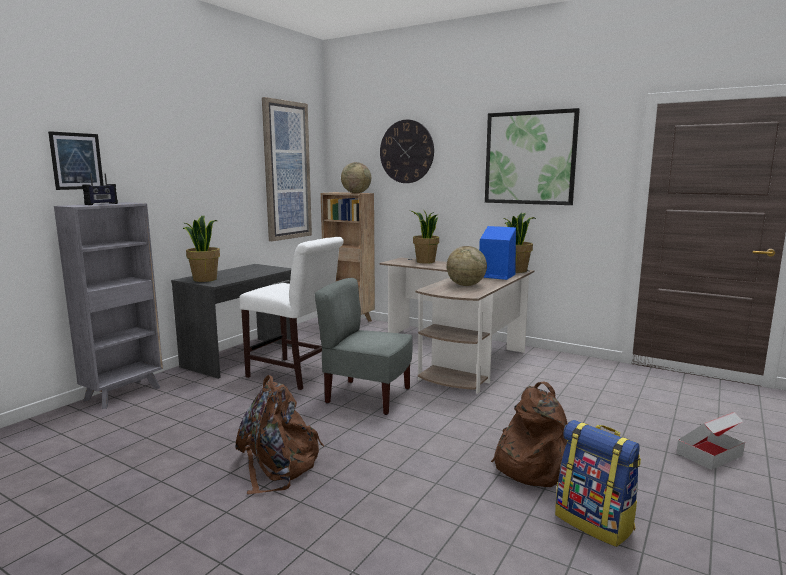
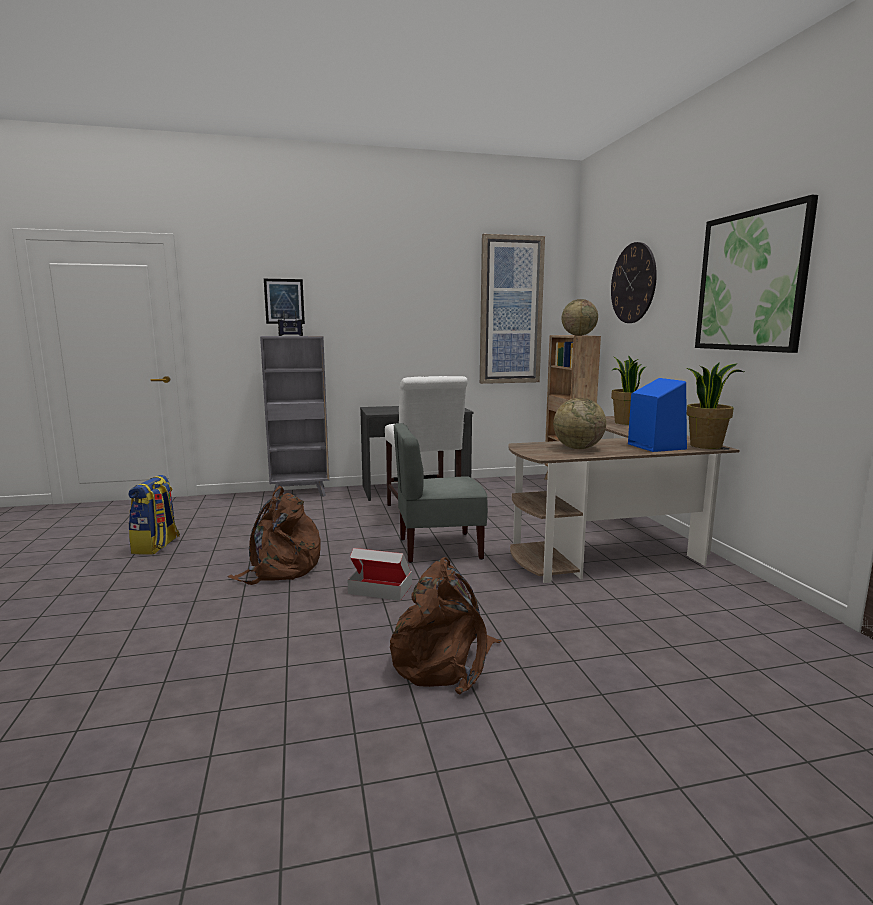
camera: 45 degrees right, 0 degrees up
(204, 279) = (379, 409): potted plant -> none
(367, 396) = (439, 548): grey chair -> grey chair turned 75 degrees counterclockwise
(595, 522) = (383, 734): backpack -> backpack (156, 546)
(709, 454) = (698, 774): cardboard box -> cardboard box (380, 589)

